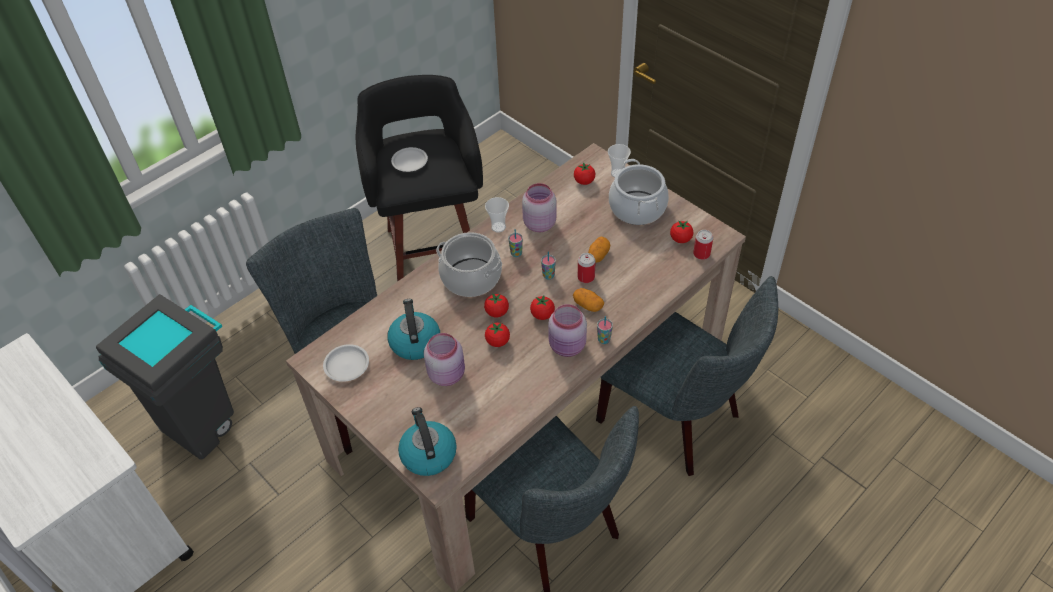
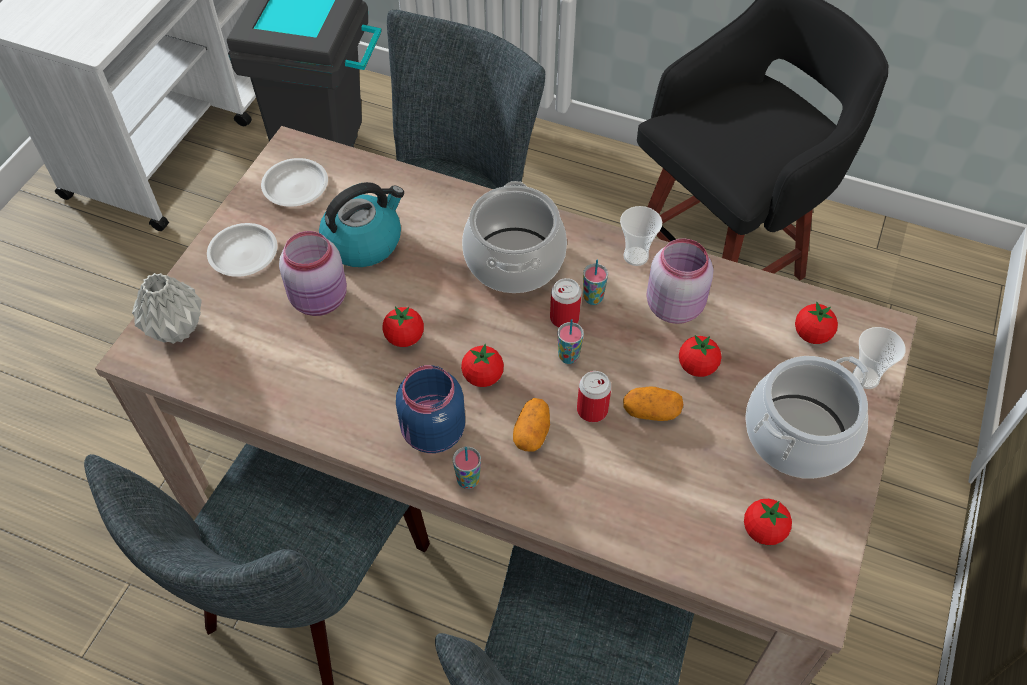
camera: 65 degrees right, 5 degrees up
(410, 162) = (737, 119): white plate -> white plate (243, 254)
(428, 454) = (175, 329): kettle -> grey vase
(497, 312) = (461, 316): tomato -> tomato (697, 366)
(568, 347) = (432, 433): pink jar -> blue jar
(701, 254) = (746, 578): can -> can (564, 318)

